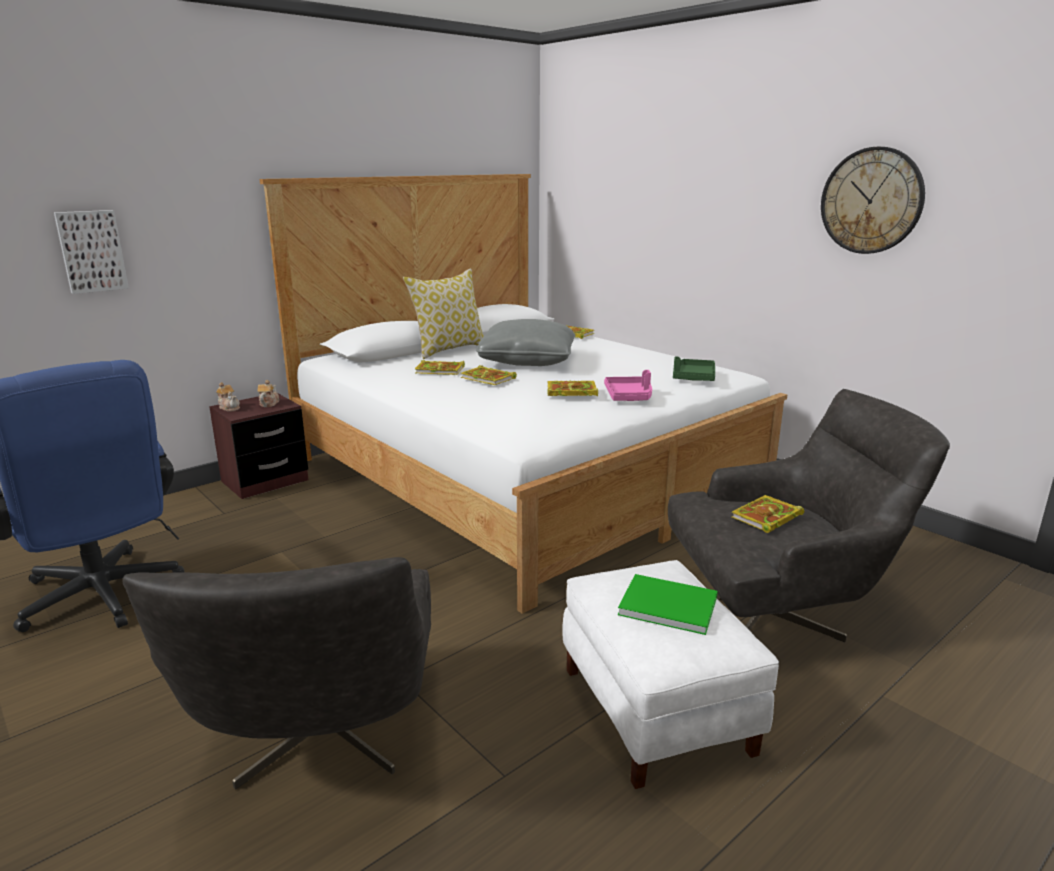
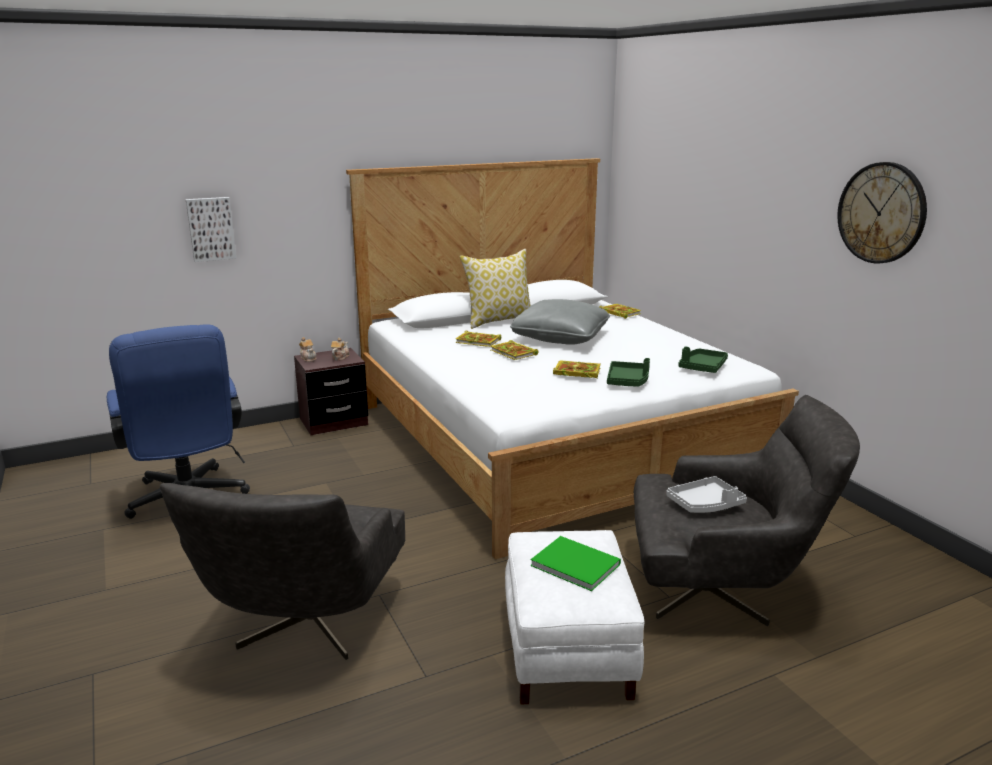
camera: 15 degrees right, 0 degrees up
(629, 397) = (628, 381): pink tray -> green tray
(766, 518) = (705, 504): book -> grey tray

